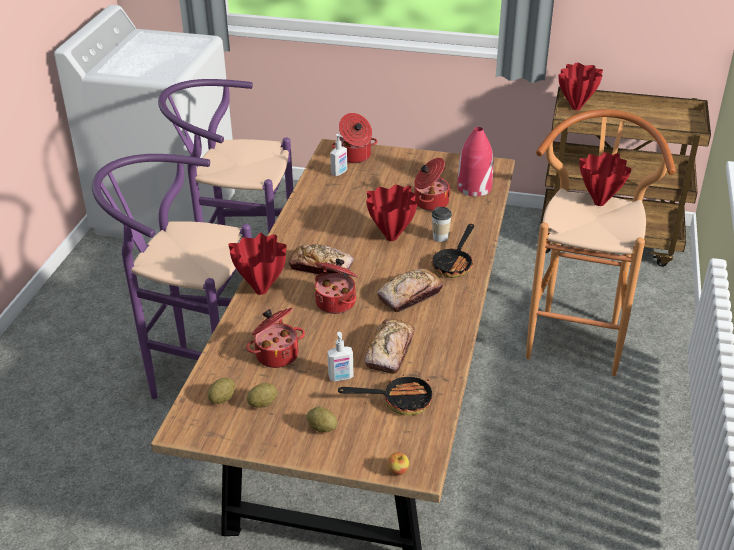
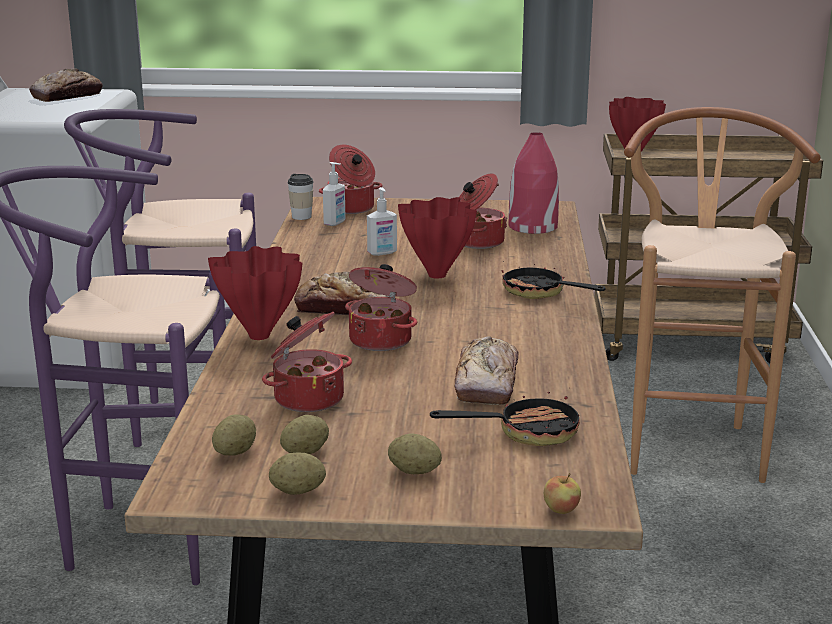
camera: 10 degrees left, 15 degrees down
(250, 436) = (298, 491): none -> potato
(341, 377) = (421, 415): soap dispenser -> soap dispenser (382, 253)
(410, 295) = (490, 326): bread -> bread (67, 96)
(440, 237) = (508, 271): cup -> cup (301, 217)
(454, 264) = (540, 293): frying pan -> frying pan turned 120 degrees clockwise
(598, 203) = (709, 232): red vase -> none

